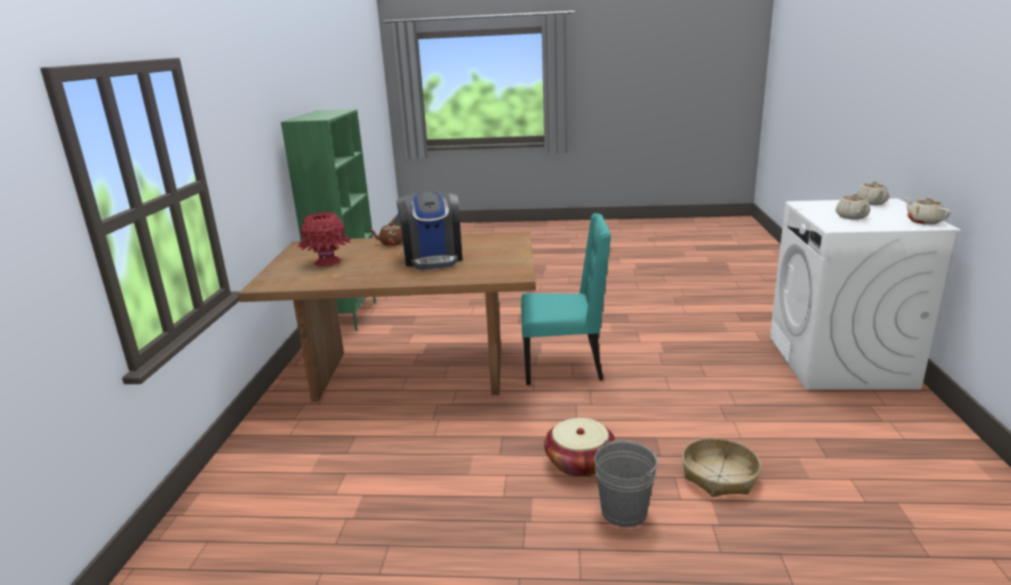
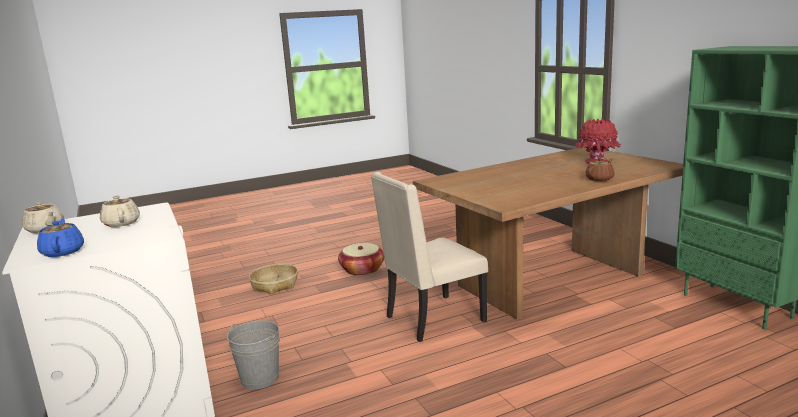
camera: 150 degrees right, 5 degrees down
(433, 258) = (525, 177): coffee machine -> none
(564, 366) = (432, 319): turquoise chair -> beige chair
(624, 511) = (324, 260): grey bucket -> grey bucket (259, 378)
(871, 203) = (63, 252): beige teapot -> blue teapot

